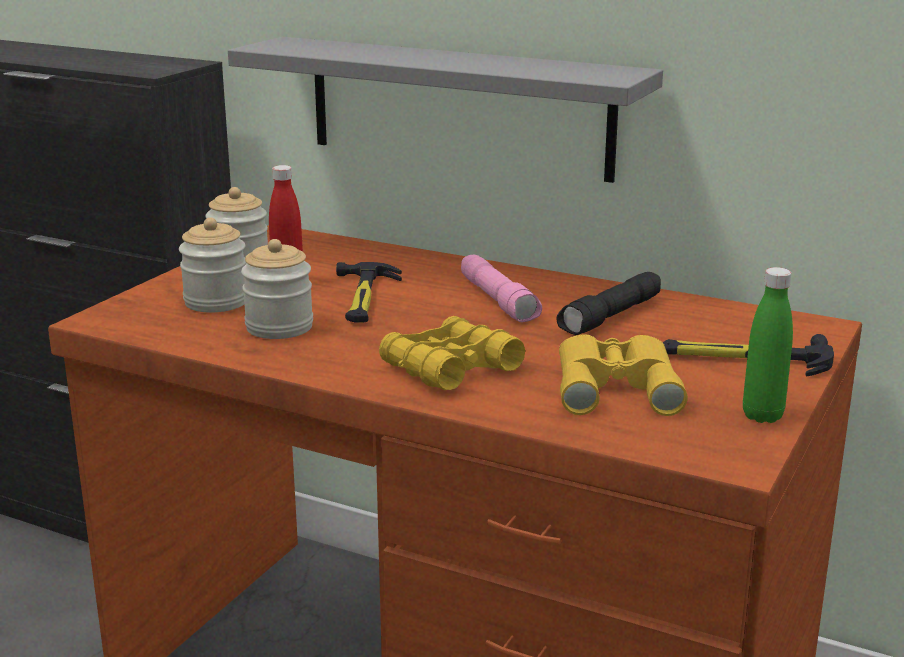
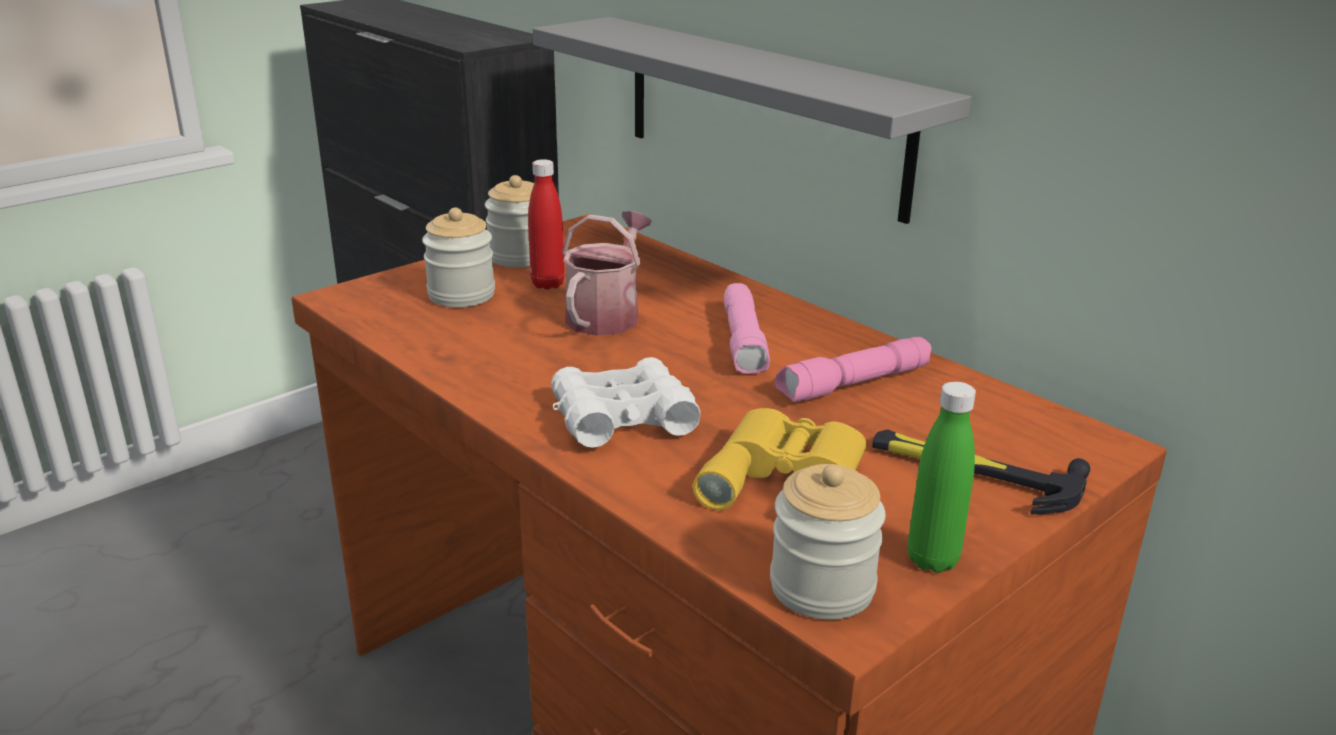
camera: 20 degrees right, 5 degrees up
(279, 327) = (494, 335): jar -> jar (822, 587)
(364, 298) = (607, 314): hammer -> watering can
(450, 368) = (622, 418): yellow binoculars -> white binoculars
(611, 317) = (854, 385): black flashlight -> pink flashlight

